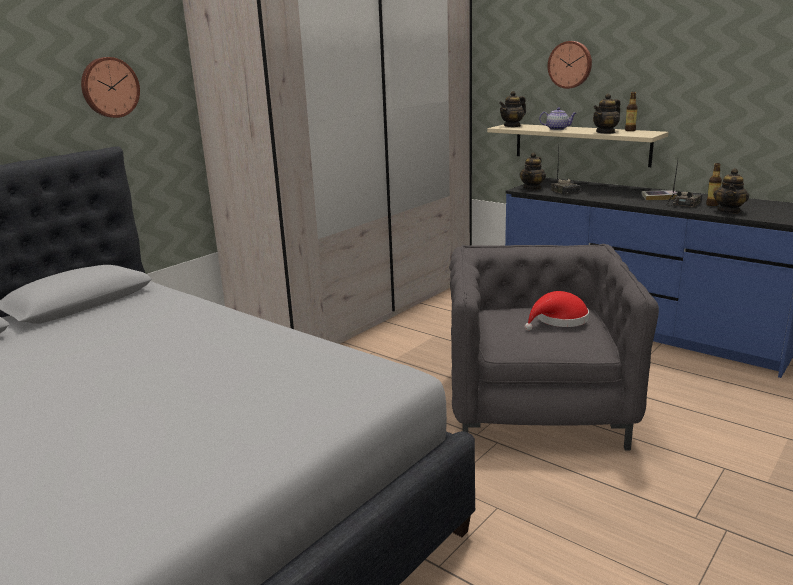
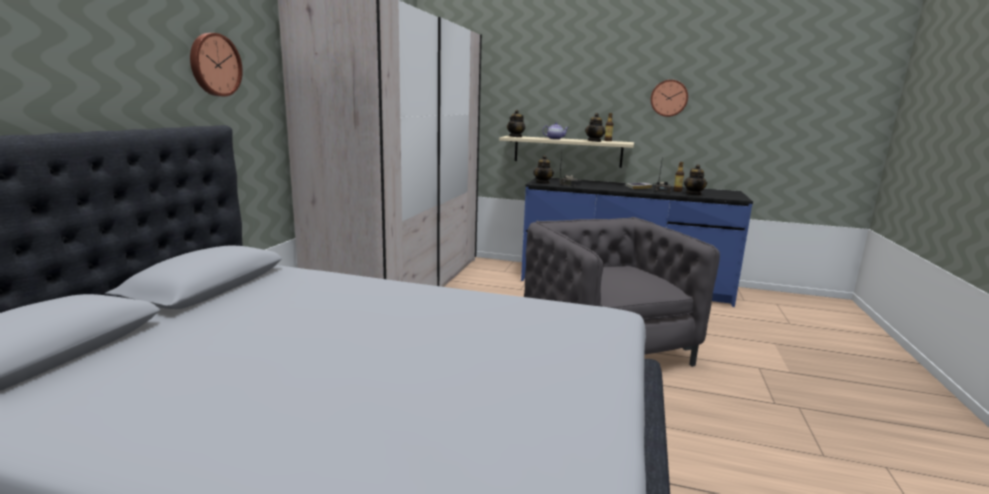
camera: 25 degrees left, 5 degrees down
(559, 320) = (630, 273): red hat -> none
(570, 64) = (559, 92): wall clock -> wall clock (669, 98)

